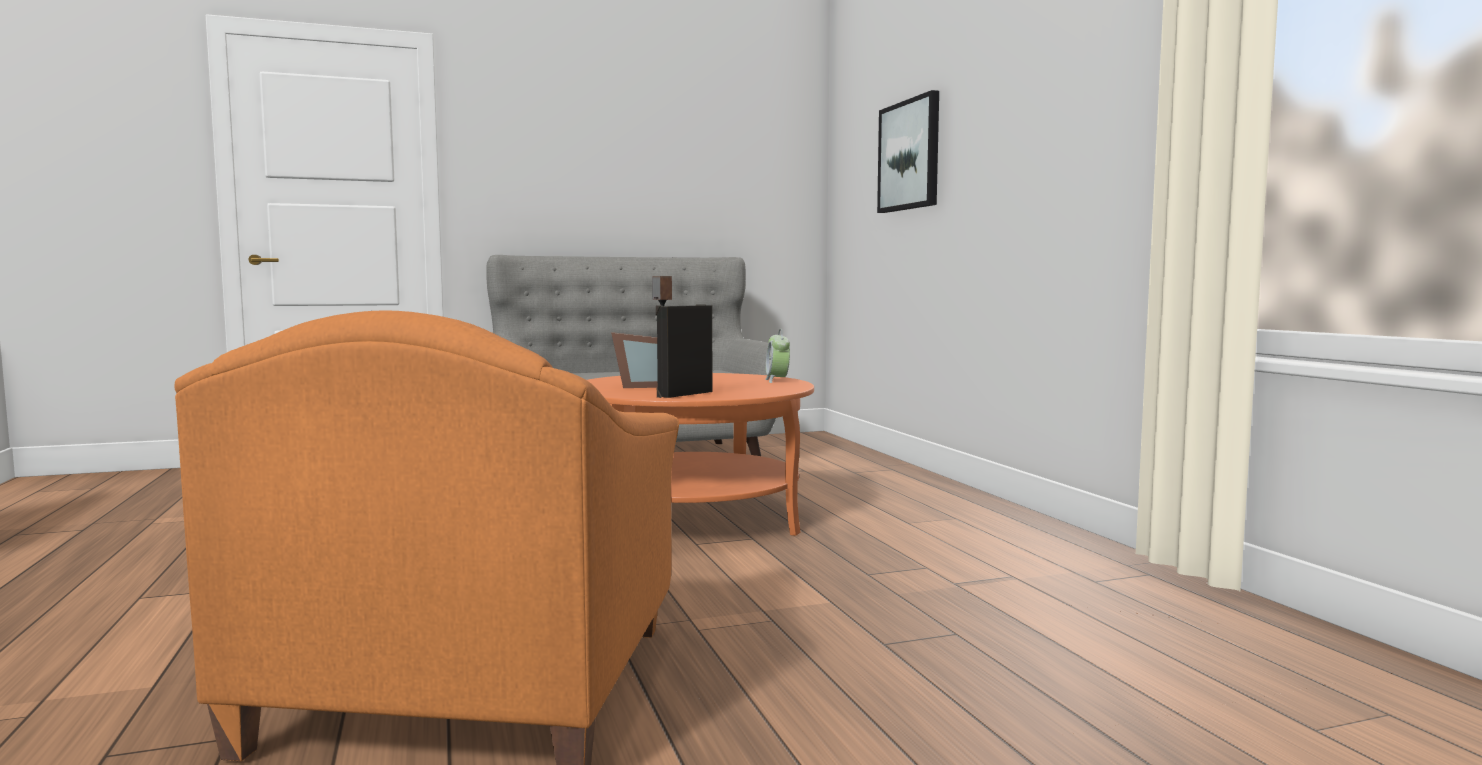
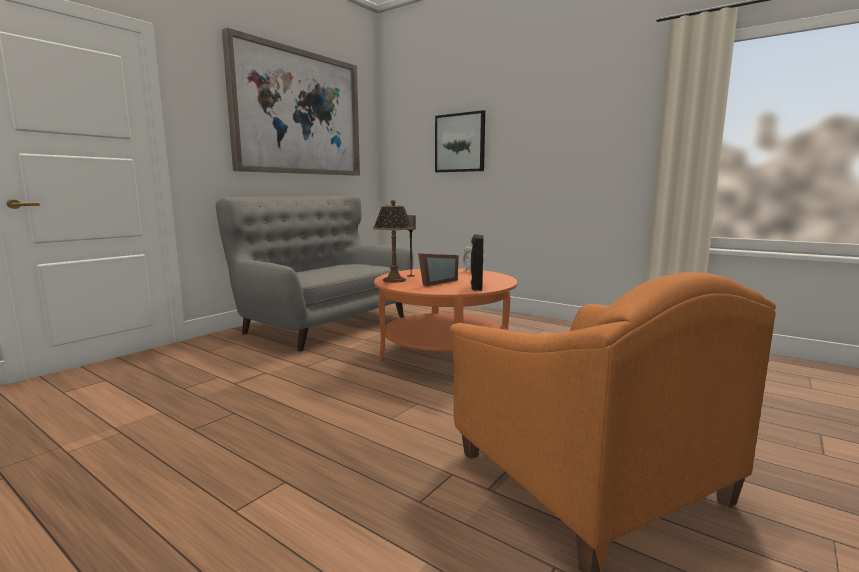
camera: 35 degrees left, 5 degrees up
(616, 380) = (394, 280): none -> table lamp
(655, 130) = (298, 113): none -> picture

